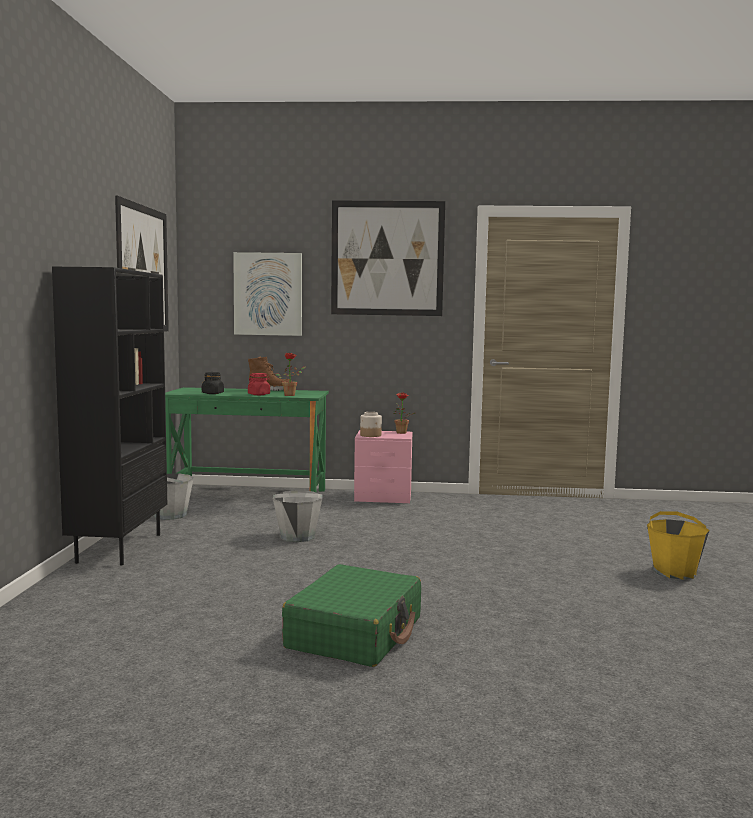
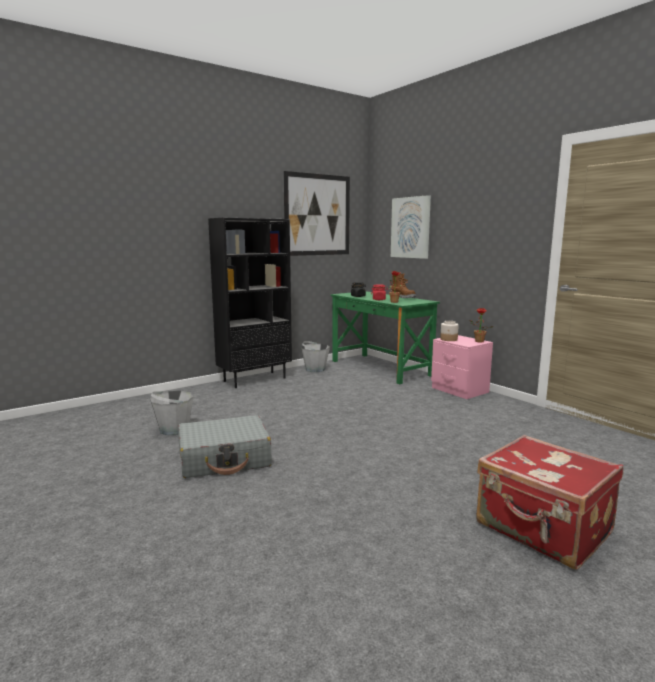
camera: 50 degrees right, 5 degrees up
(297, 537) = (340, 399): grey bucket -> grey bucket (173, 429)
(355, 633) = (225, 459): green suitcase -> grey suitcase
(387, 258) = (485, 194): picture -> none
(674, 572) = (543, 529): yellow bucket -> red suitcase

